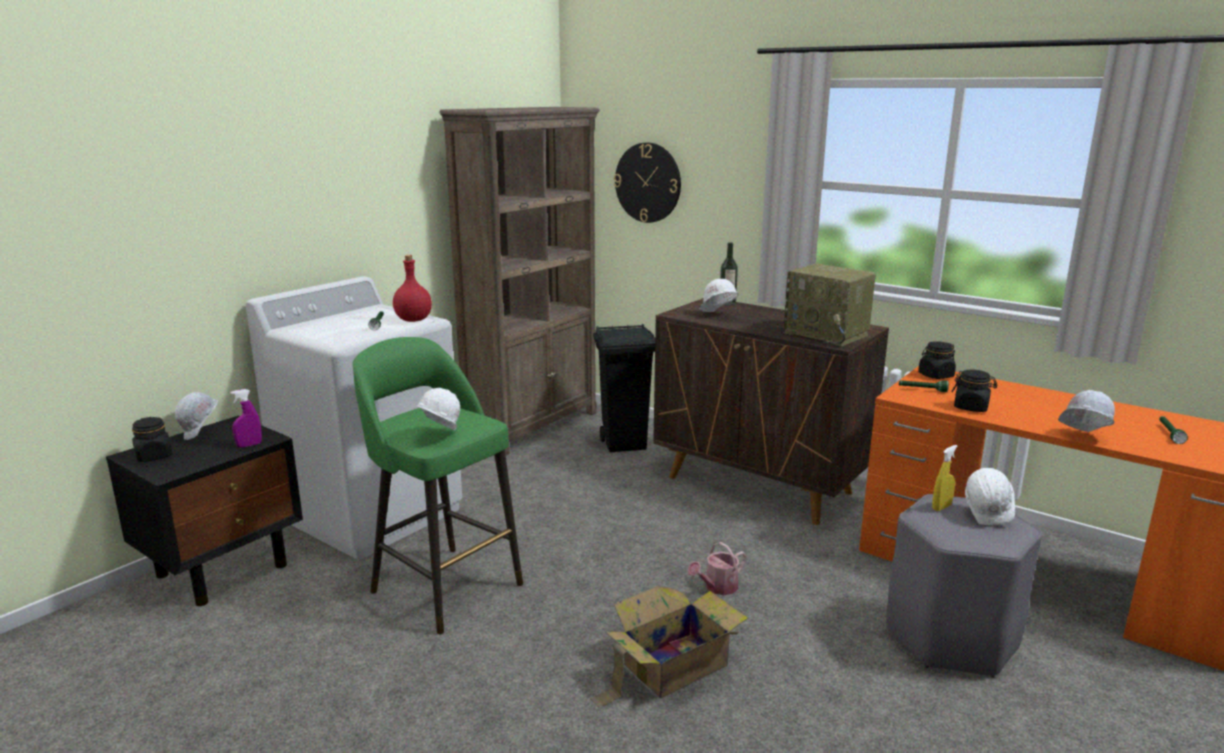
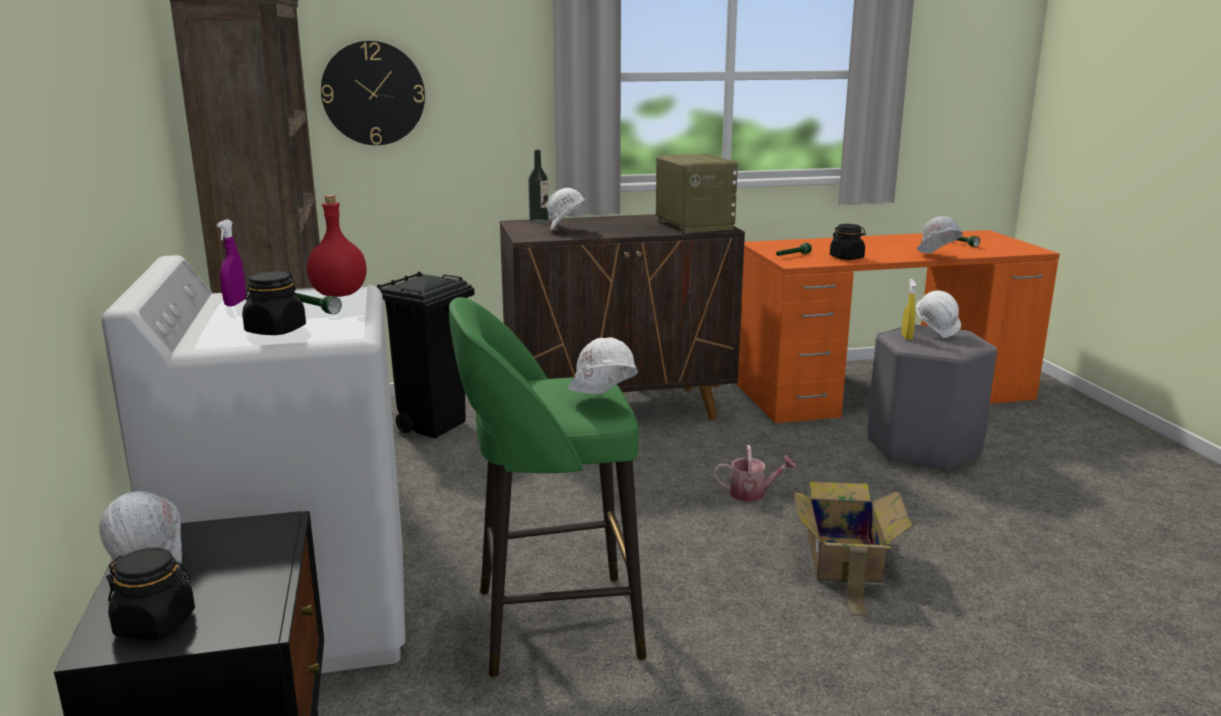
camera: 50 degrees left, 0 degrees up
(249, 445) = (274, 542): purple spray bottle -> purple spray bottle (235, 303)
(717, 588) = (752, 493): watering can -> watering can turned 90 degrees counterclockwise
(827, 334) = (693, 224): radio -> radio turned 105 degrees counterclockwise
(935, 375) = (770, 245): black jar -> black jar (275, 330)

